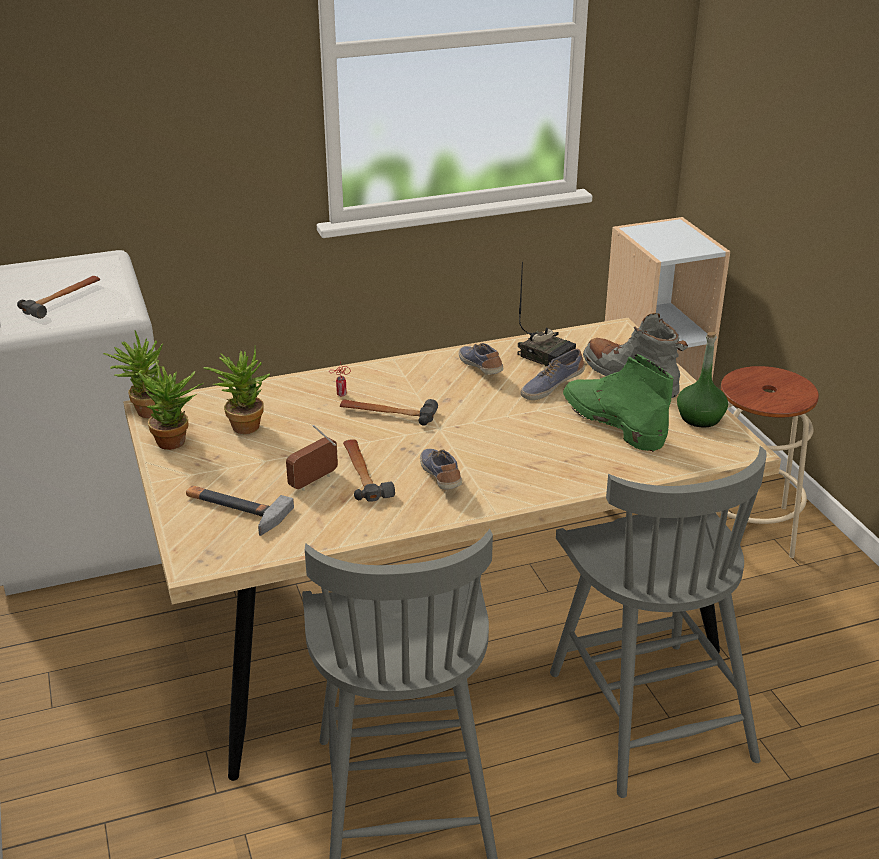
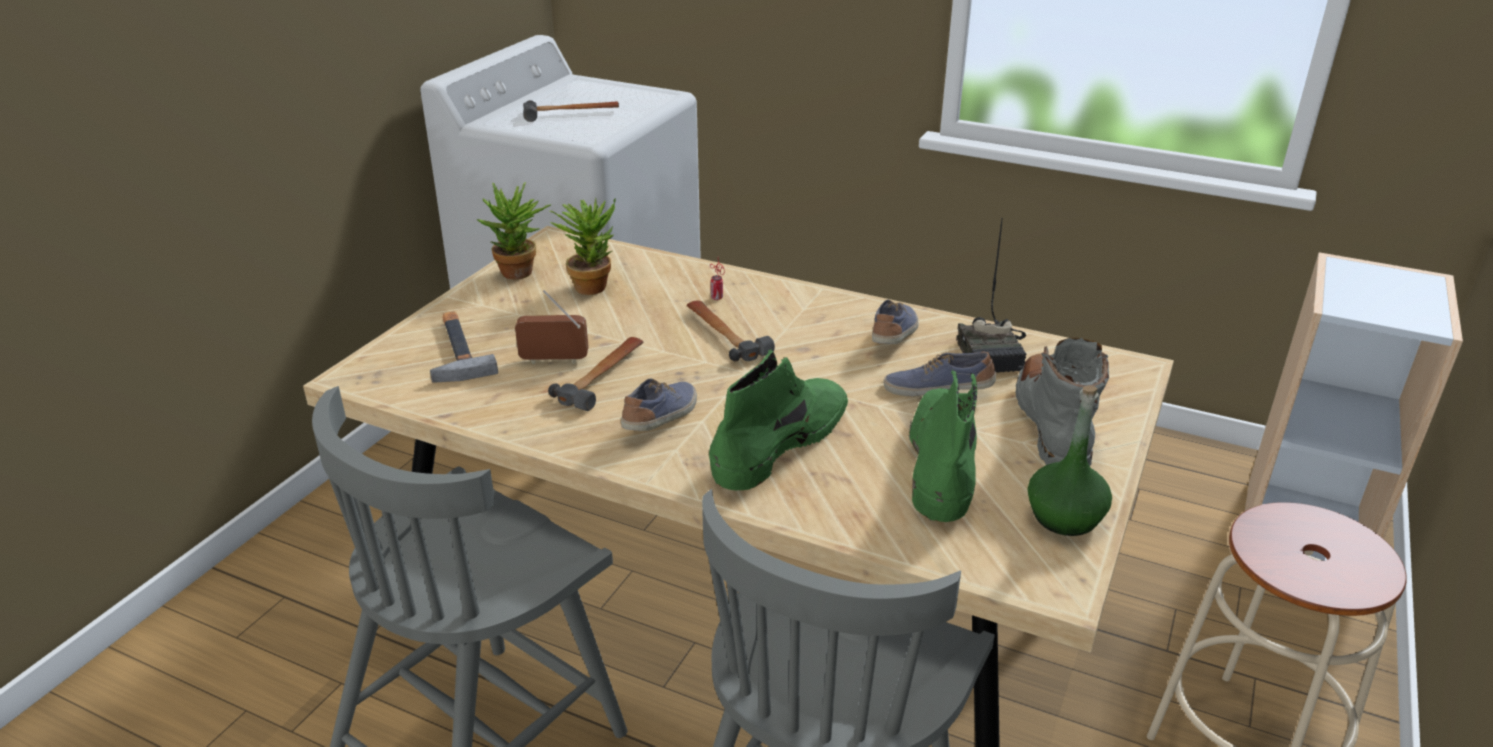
camera: 45 degrees right, 0 degrees up
(144, 411) = (545, 240): potted plant -> none
(525, 454) = (782, 442): none -> green boot

